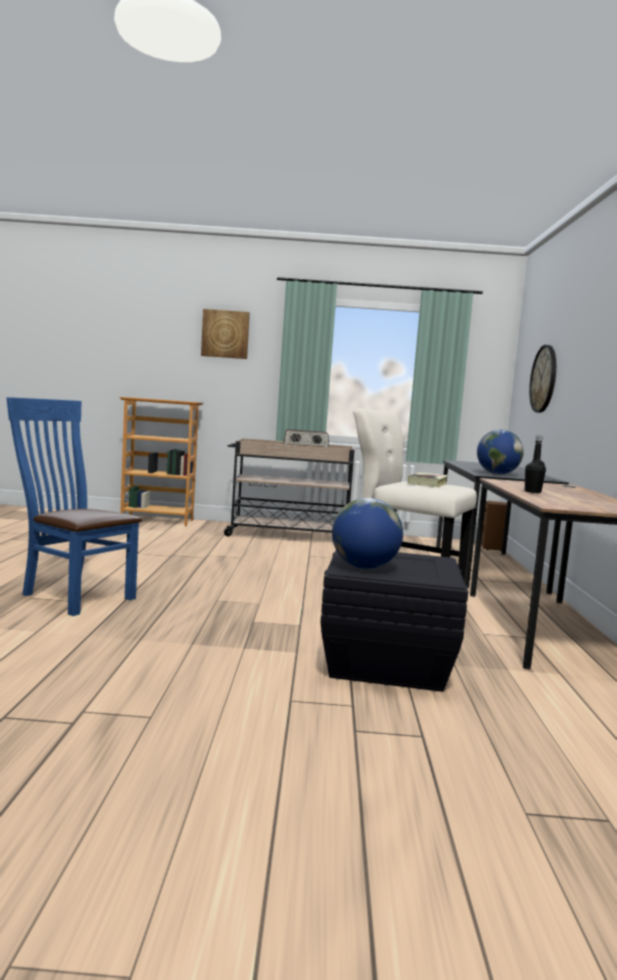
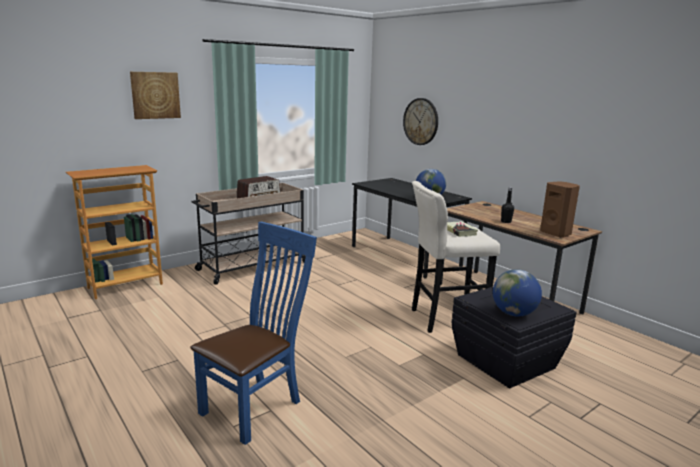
camera: 40 degrees left, 10 degrees up
(73, 595) = (256, 405): blue chair -> blue chair turned 135 degrees clockwise
(492, 548) = (375, 234): brown speaker -> brown speaker (556, 233)

